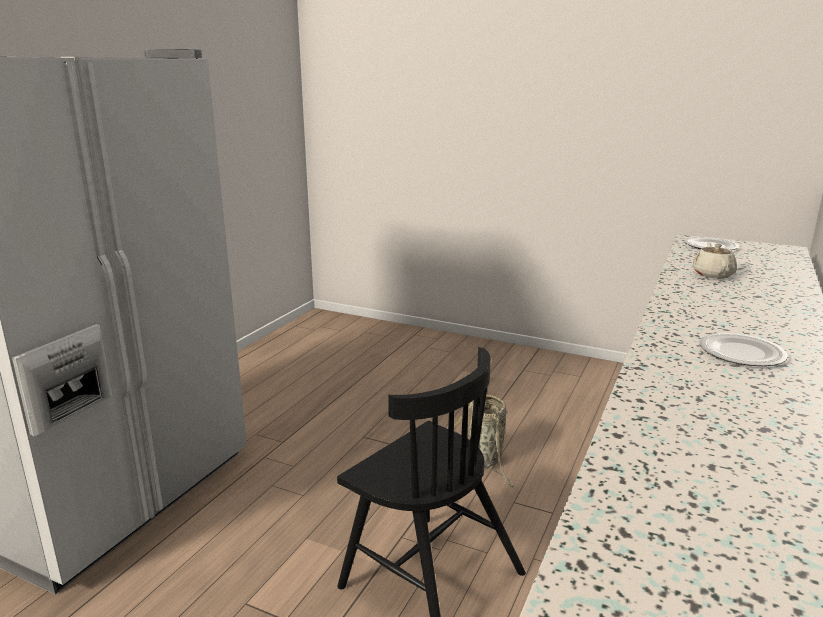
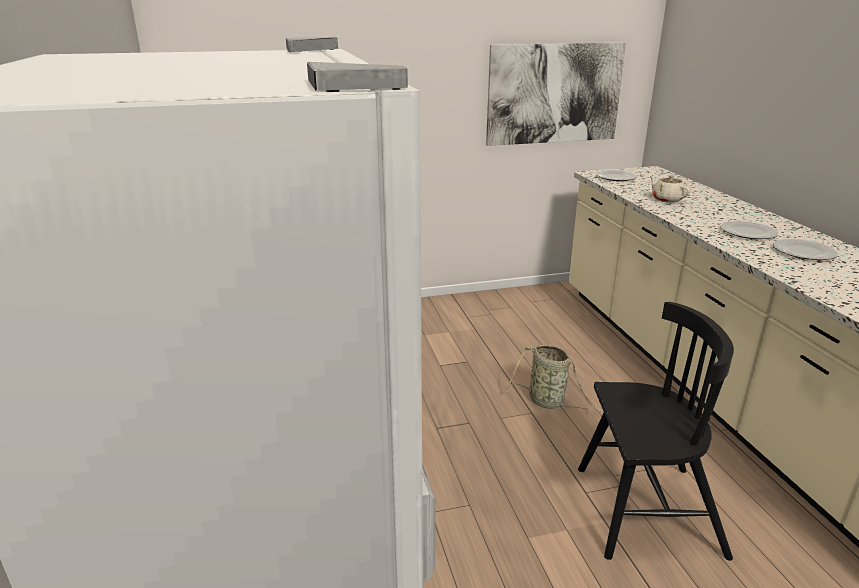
camera: 40 degrees left, 5 degrees up
(677, 141) = (554, 94): none -> picture
(724, 321) = (749, 232): none -> plate

